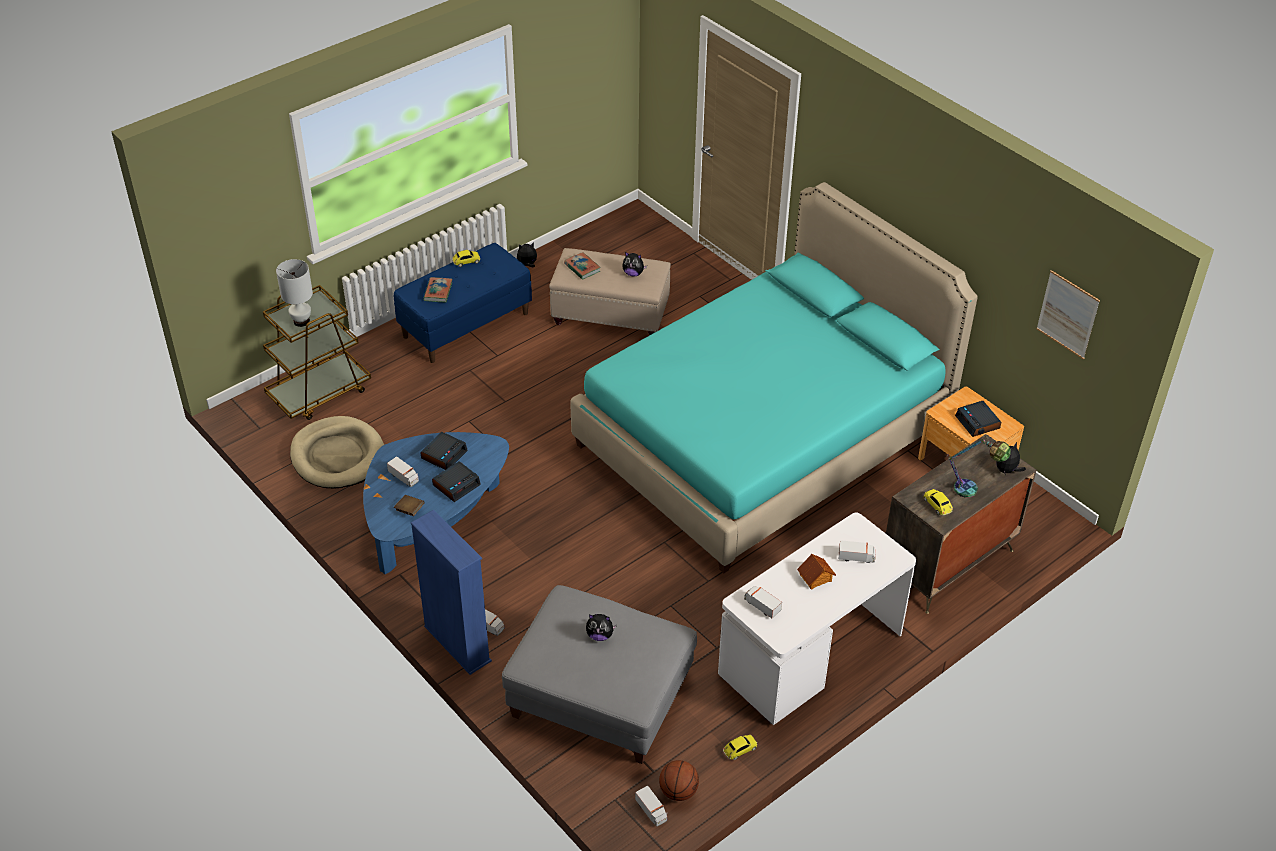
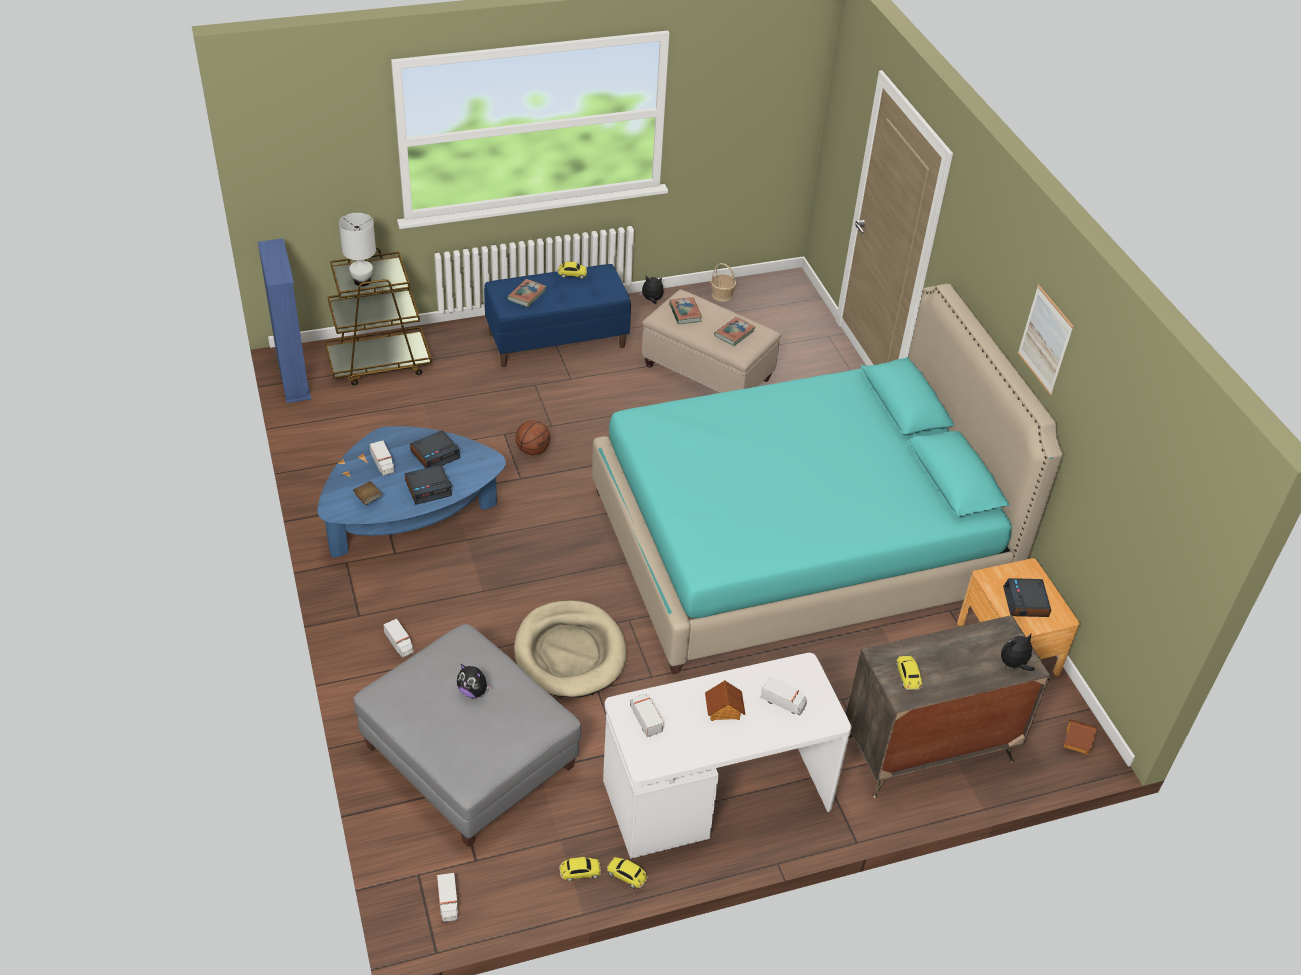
camera: 20 degrees right, 0 degrees up
(338, 456) = (359, 428): beige dog bed -> beige dog bed (570, 653)
(457, 644) = (358, 652): blue bookcase -> blue bookcase (293, 378)
(584, 243) = (722, 295): none -> basket
(633, 273) = (734, 333): plush toy -> book
(678, 791) = (488, 892): basketball -> basketball (533, 450)
(777, 739) = (627, 875): none -> toy car
(972, 491) = (958, 674): table lamp -> none
(1050, 518) = (1078, 741): none -> toy house
(1067, 314) = (1146, 503): picture -> picture (1045, 340)

